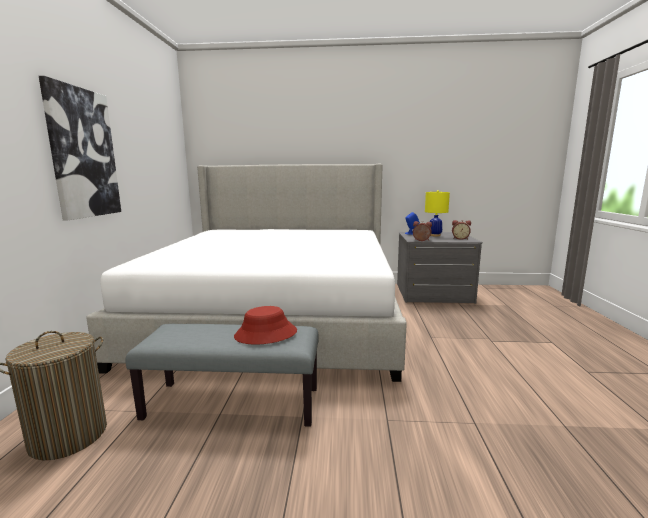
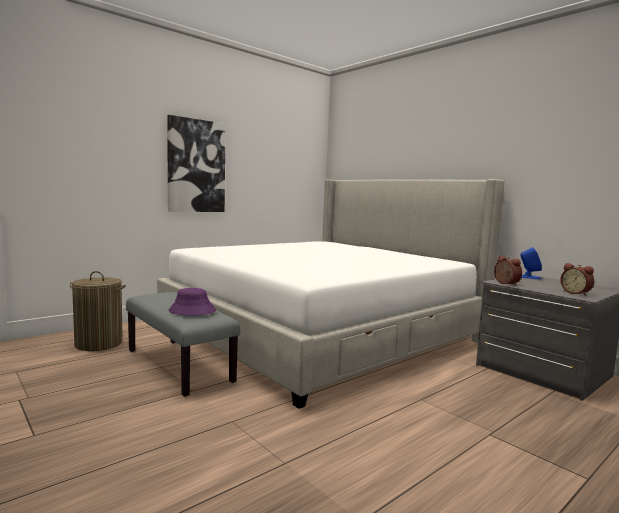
camera: 45 degrees right, 5 degrees down
(265, 334) = (192, 311): red hat -> purple hat
(434, 235) = (554, 284): yellow table lamp -> none

